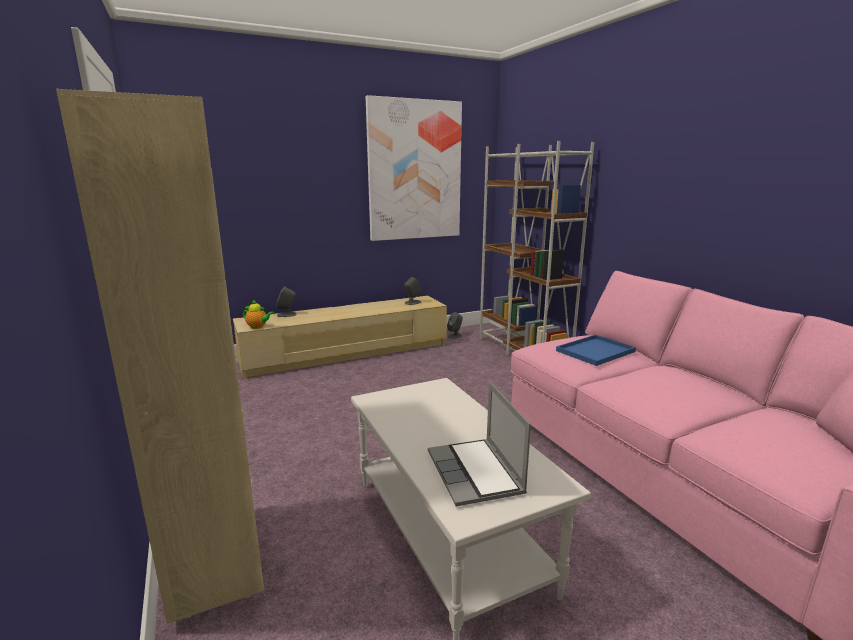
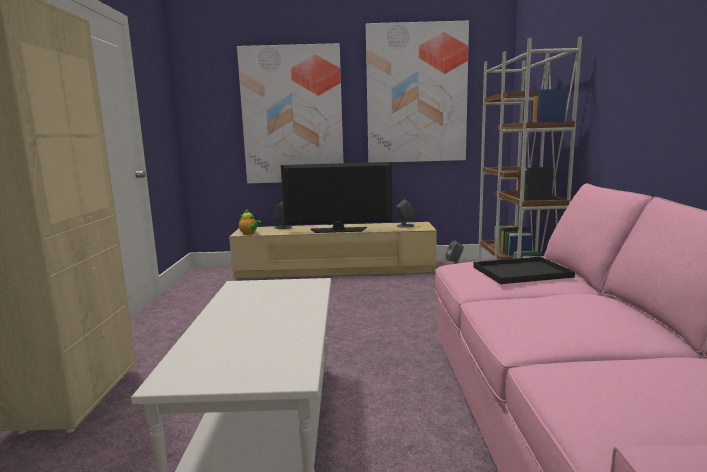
camera: 25 degrees right, 5 degrees down
(289, 191) = (292, 115): none -> picture
(353, 313) = (338, 230): none -> television
(476, 473) = (232, 351): laptop -> none
(595, 351) = (520, 272): blue tray -> black tray

